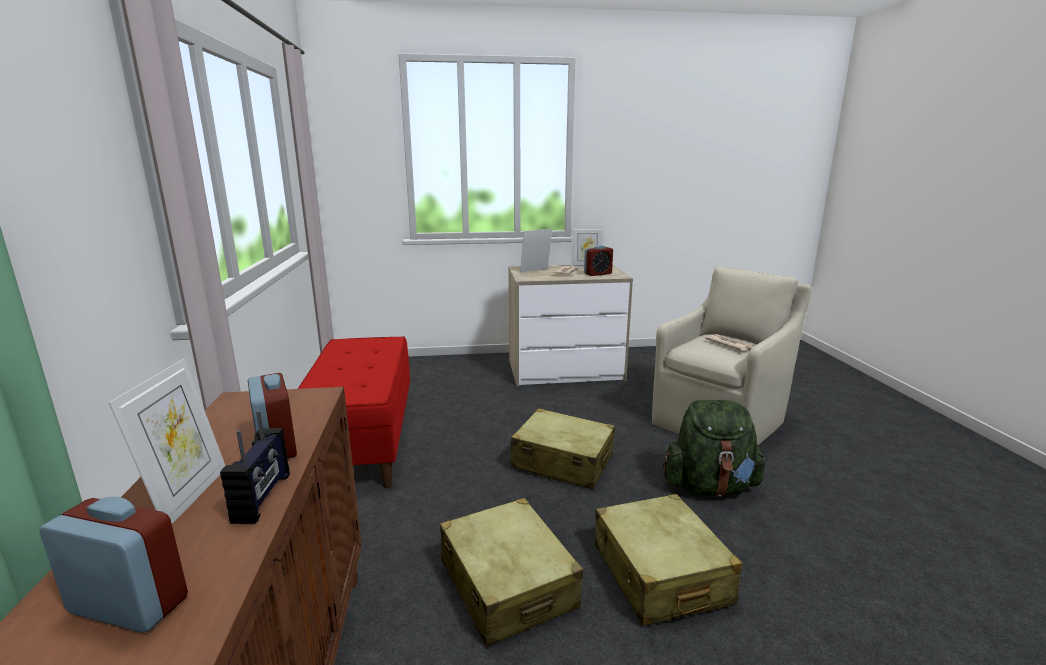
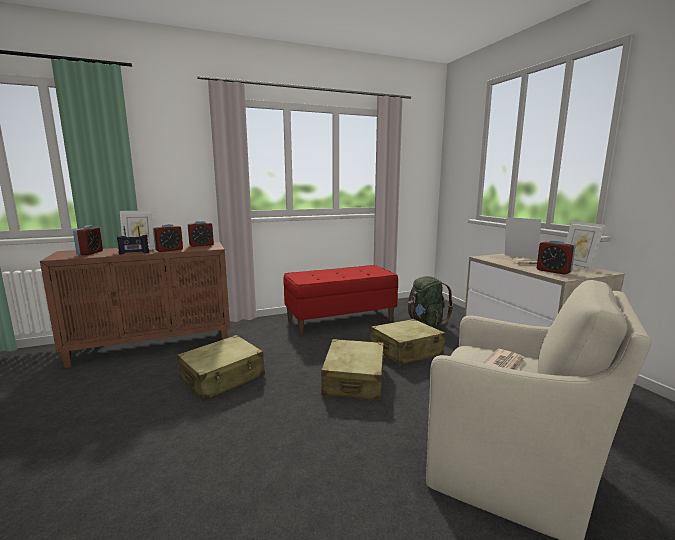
camera: 75 degrees right, 5 degrees down
(249, 410) = (201, 245): none -> alarm clock
(660, 574) = (230, 429): beige suitcase -> beige suitcase (405, 351)
(710, 487) = (354, 458): green backpack -> green backpack (426, 323)

